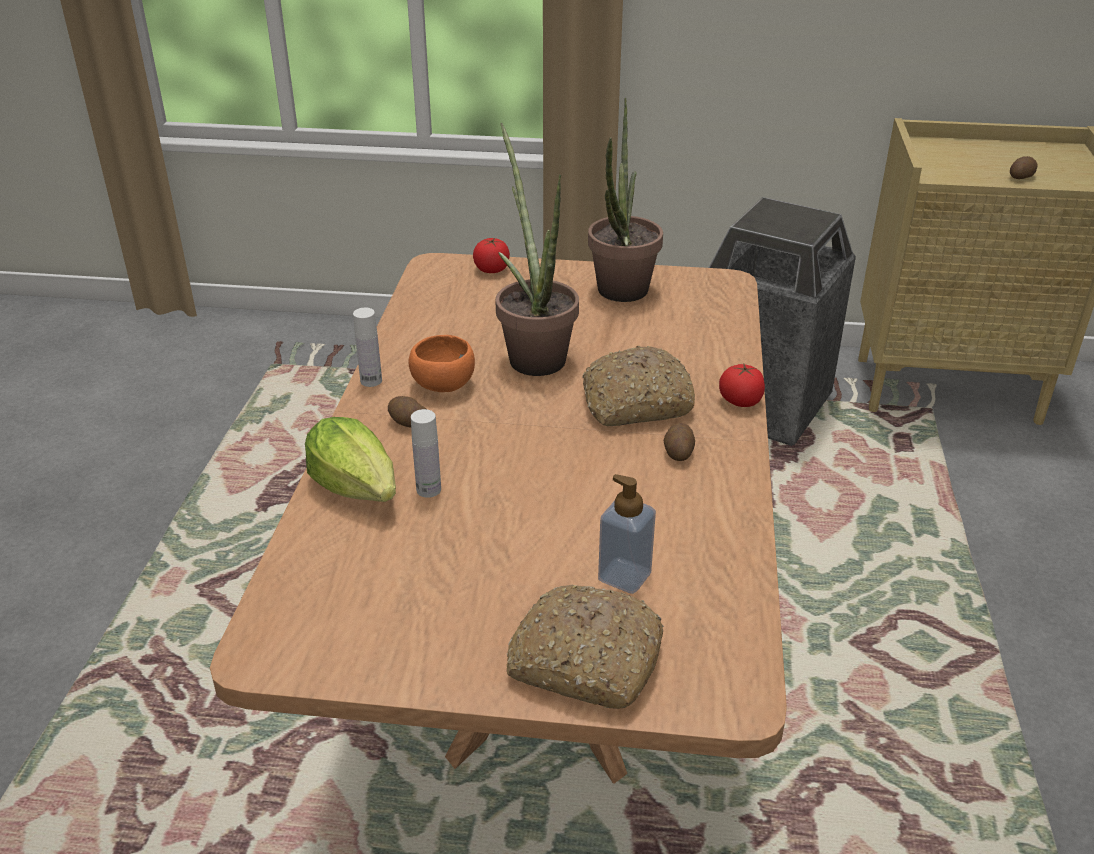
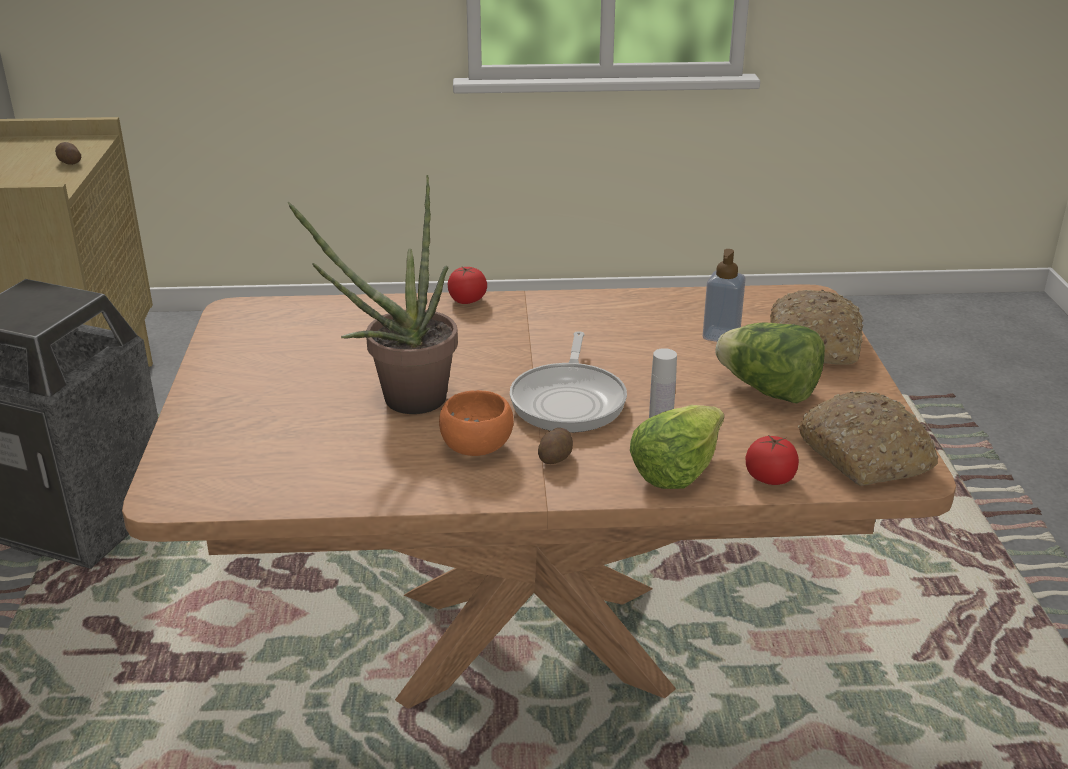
camera: 100 degrees left, 5 degrees down
(371, 381) = (479, 496): white bottle -> none
(477, 585) = (768, 391): none -> lettuce
(492, 269) = (187, 451): tomato -> tomato (770, 478)
(504, 442) = (569, 400): none -> frying pan
(620, 295) = (265, 363): potted plant -> none
(635, 403) = (483, 344): bread -> bread (866, 455)
(678, 452) = (554, 323): potato -> none

